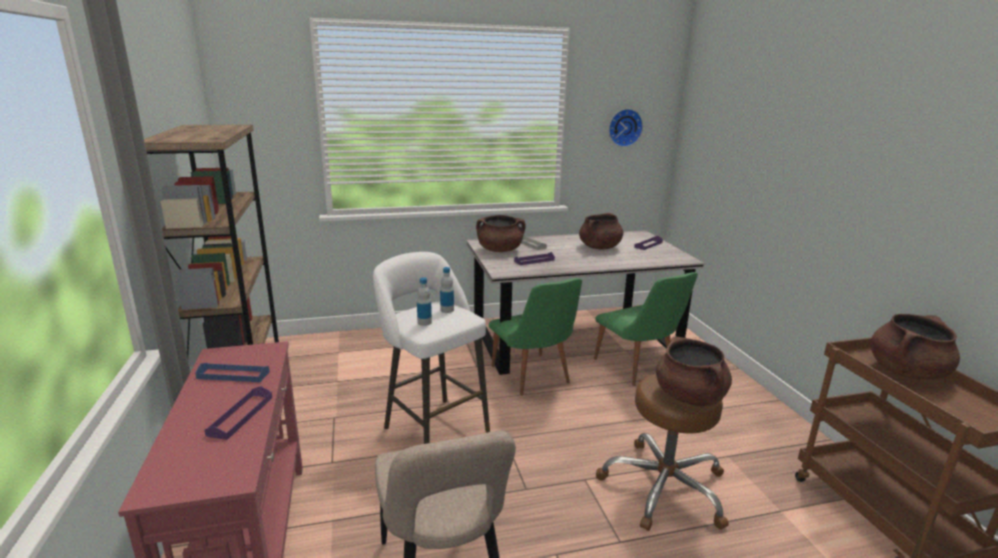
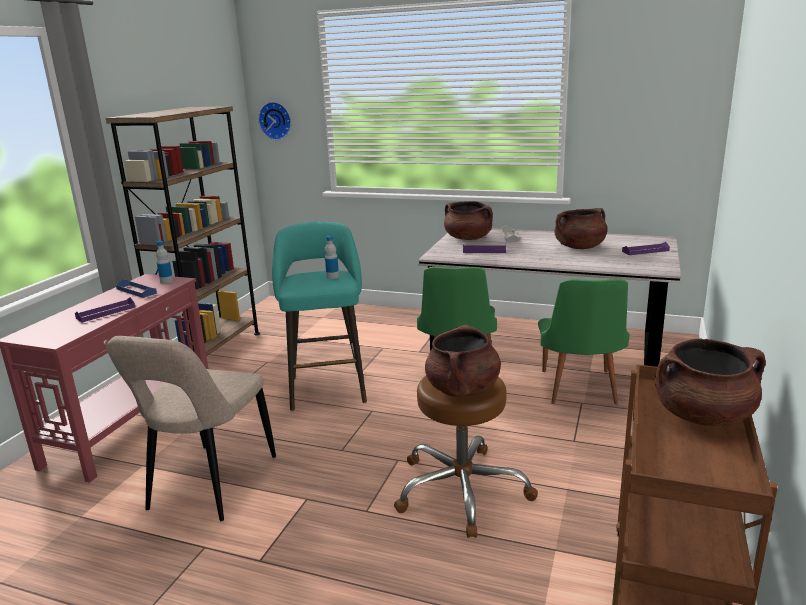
camera: 35 degrees right, 0 degrees up
(424, 322) = (300, 282): bottle -> bottle (166, 281)
(433, 426) = (327, 387): white stool -> turquoise stool
(624, 127) = (647, 107): wall clock -> wall clock (276, 120)

